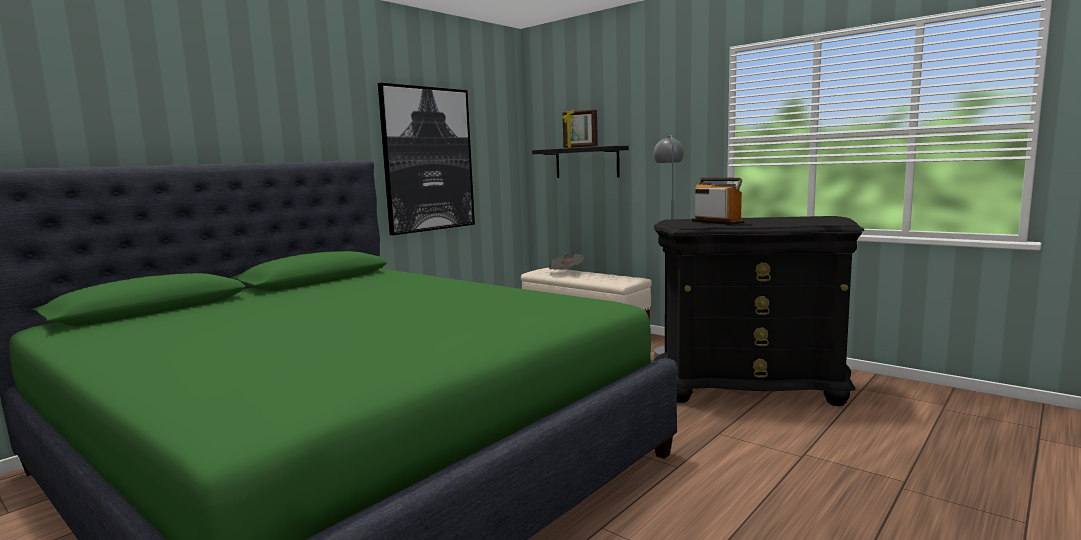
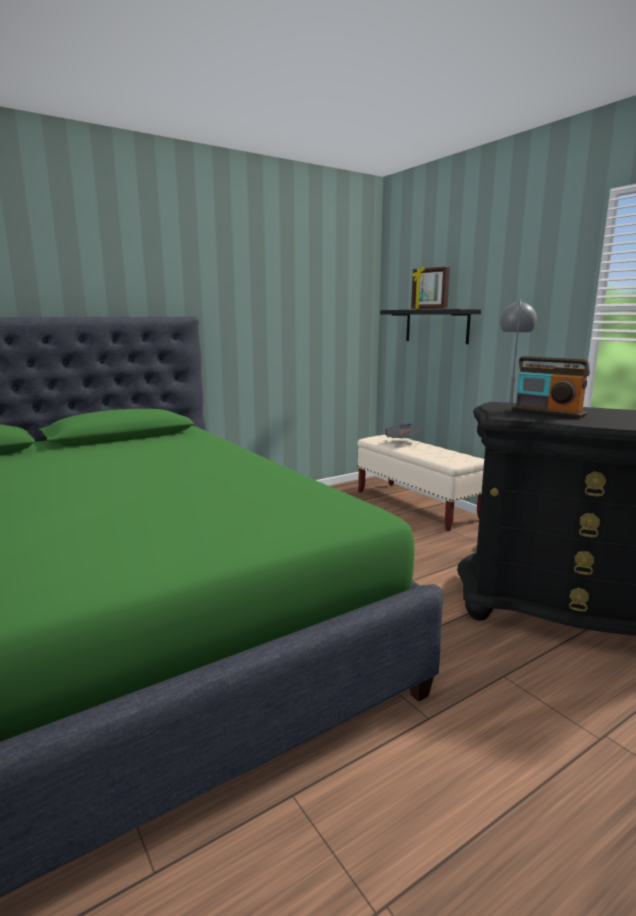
camera: 15 degrees right, 5 degrees up
(428, 159) = (265, 317): picture -> none
(717, 222) = (548, 413): radio -> radio turned 150 degrees clockwise

